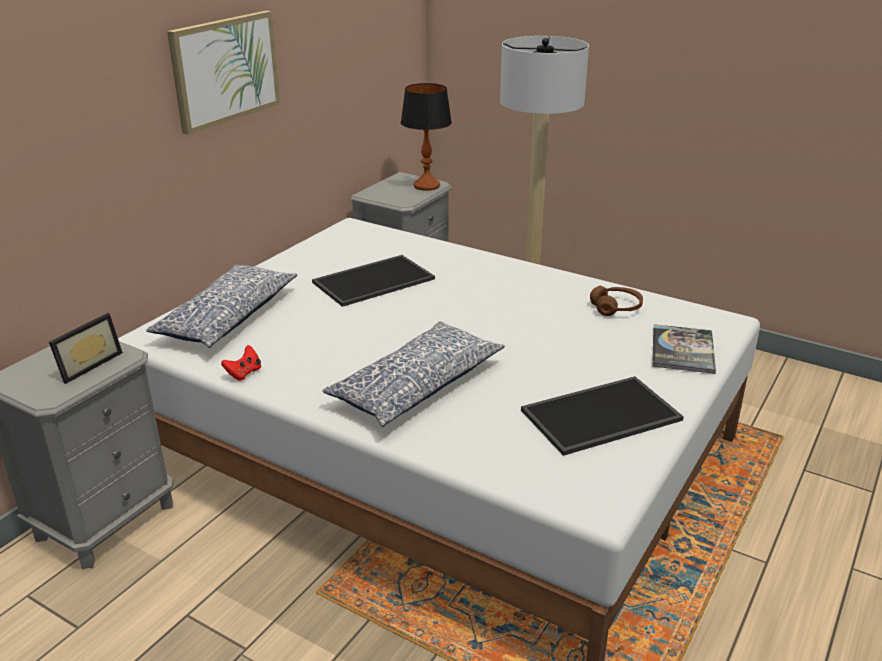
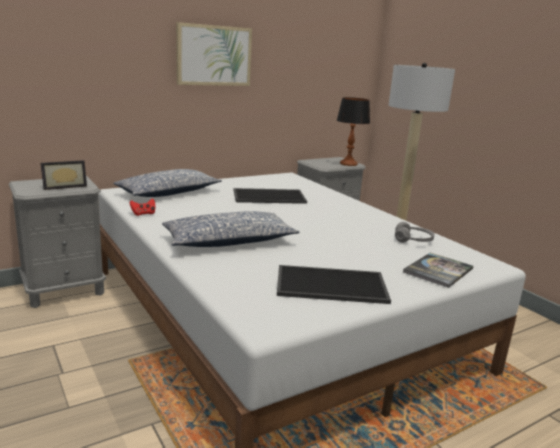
camera: 25 degrees right, 10 degrees down
(616, 308) = (413, 240): brown headphones -> grey headphones

